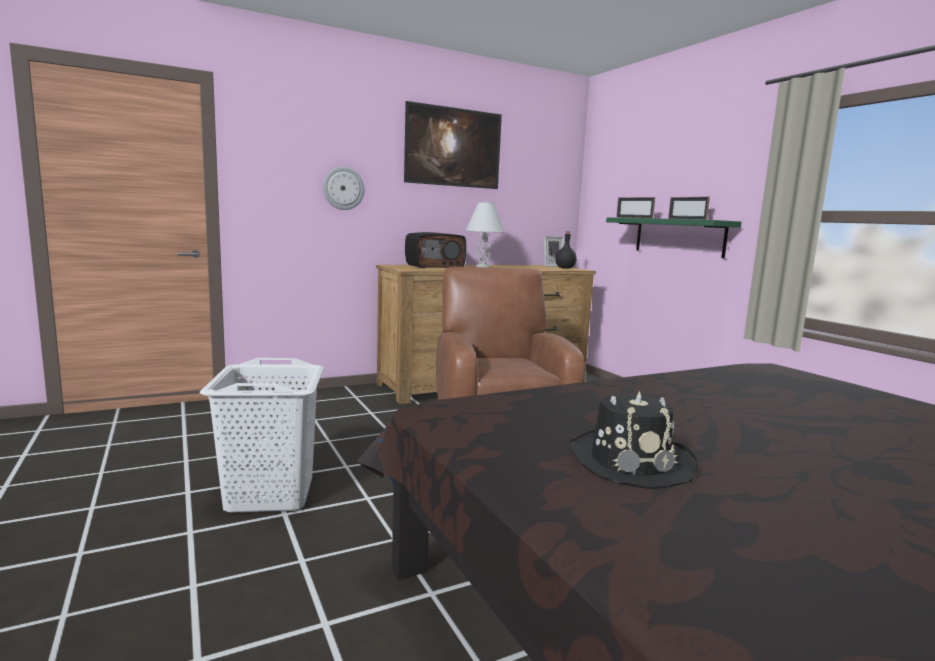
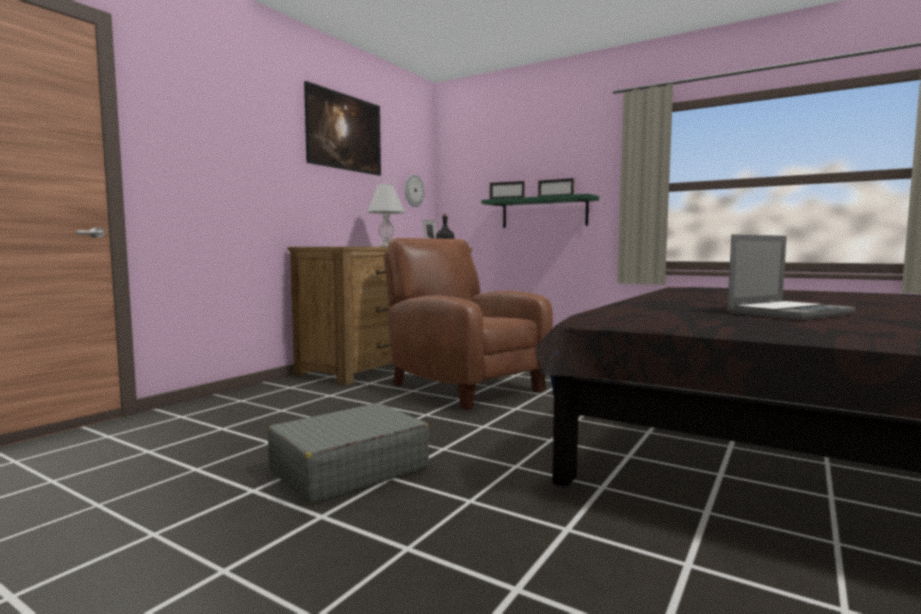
camera: 30 degrees left, 5 degrees down
(269, 495) = (348, 469): white laundry basket -> grey suitcase
(343, 188) = (253, 164): wall clock -> wall clock (413, 190)
(434, 266) = (346, 246): radio -> none
(630, 461) = (788, 313): black hat -> laptop

